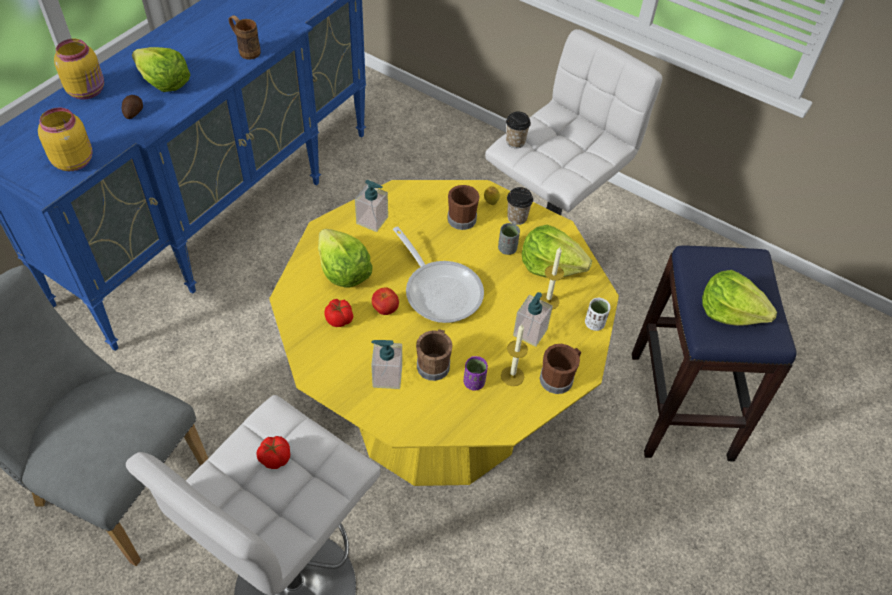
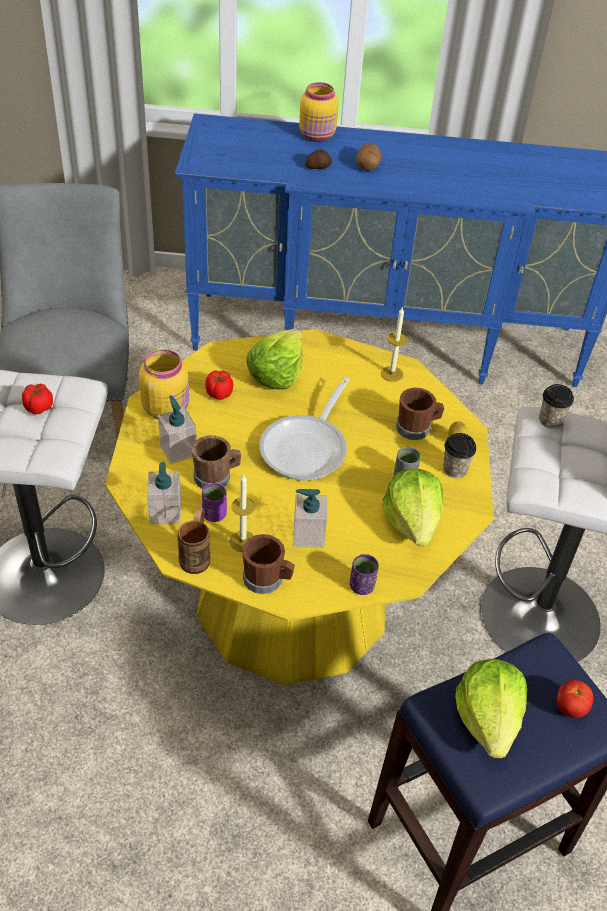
camera: 60 degrees right, 5 degrees down
(74, 160) = (238, 163): yellow jar -> yellow jar (167, 408)
(164, 83) = (367, 166): lettuce -> potato
(246, 50) = (456, 190): brown mug -> brown mug (197, 555)
(372, 220) = (353, 367): soap dispenser -> soap dispenser (165, 512)
(385, 309) = (254, 418): tomato -> tomato (570, 708)
(548, 301) = (361, 536): candle -> candle (391, 374)
(594, 324) = (362, 586): white cup -> purple cup

